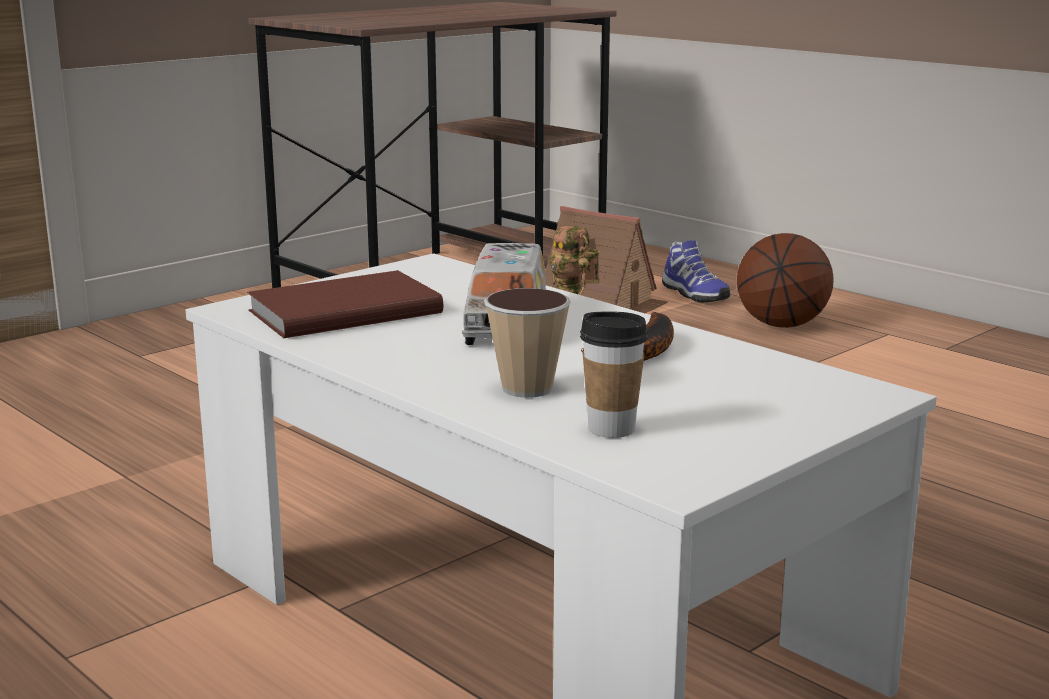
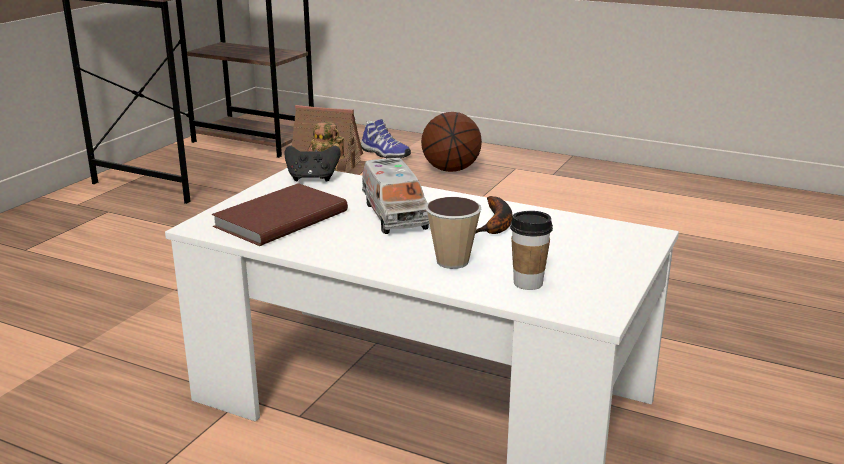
camera: 20 degrees left, 5 degrees up
(437, 272) = (312, 178): none -> black game controller

